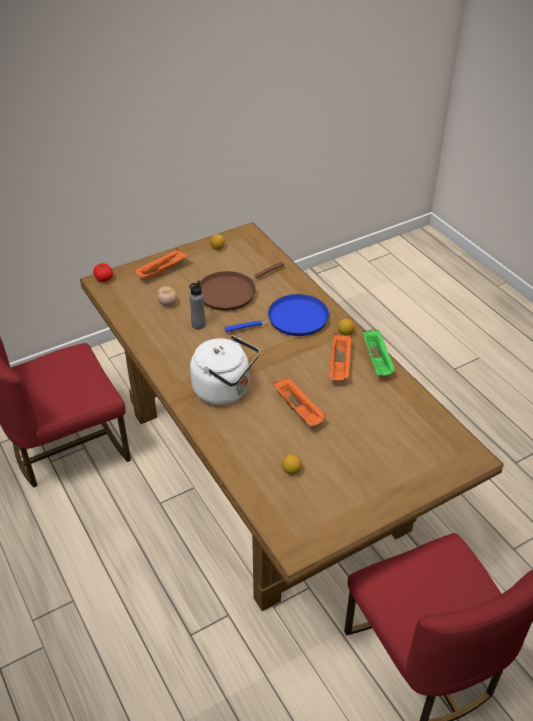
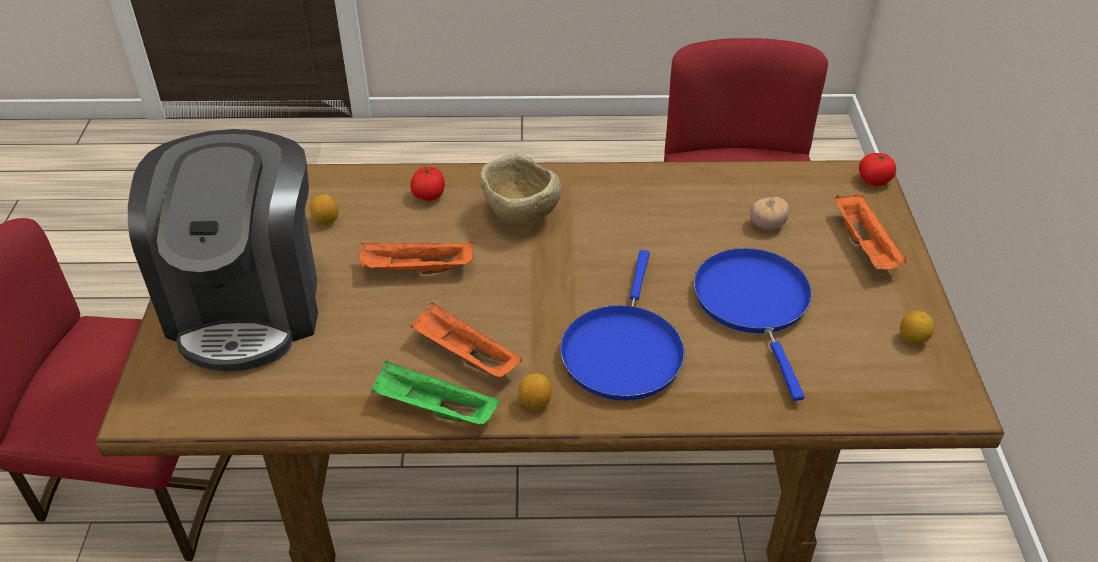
camera: 120 degrees right, 0 degrees up
(198, 324) = (688, 239): grey bottle -> none
(225, 390) = (520, 216): white kettle -> beige bowl
(230, 292) = (754, 304): brown frying pan -> blue frying pan
(234, 436) = (429, 195): none -> tomato
(379, 463) = (248, 304): none -> coffee machine

